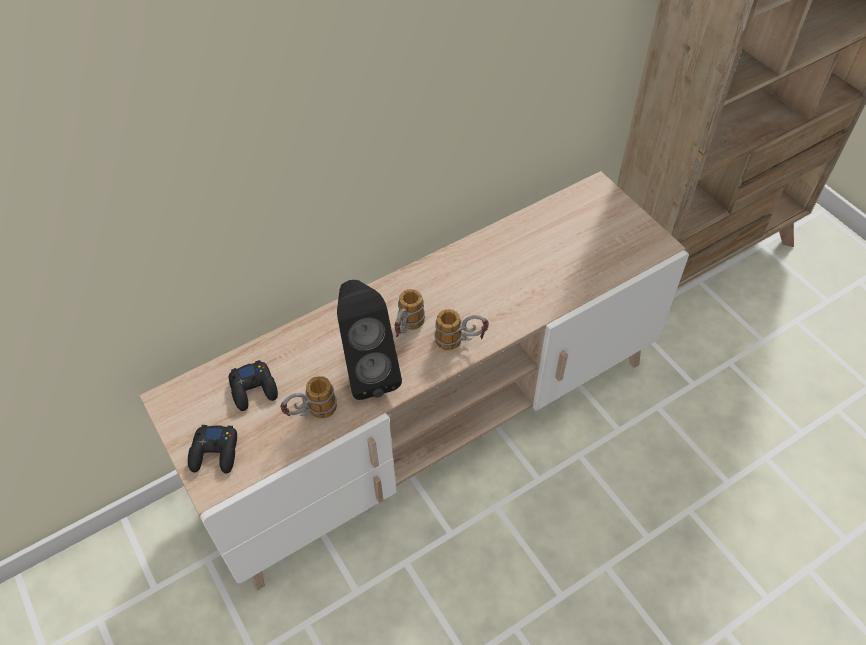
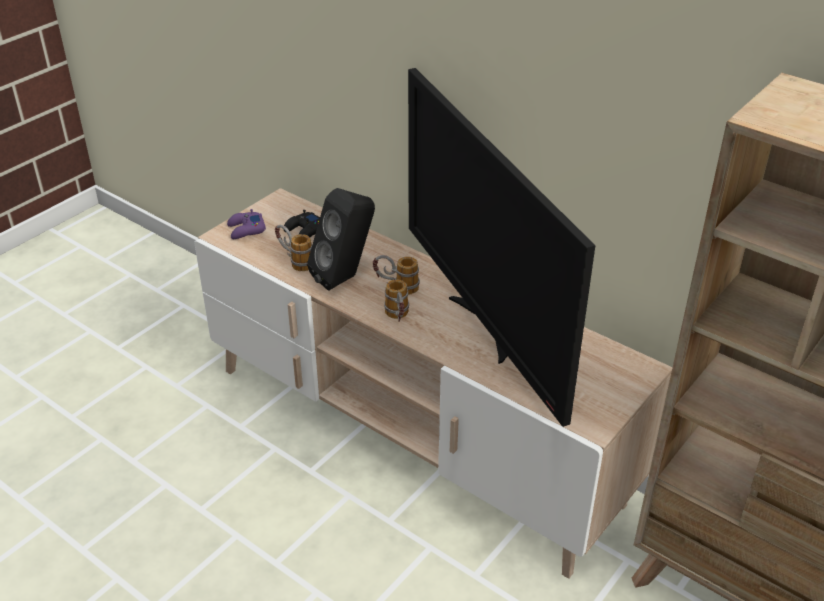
camera: 70 degrees right, 15 degrees down
(215, 453) = (246, 230): black game controller -> purple game controller
(501, 276) = (485, 327): none -> television

